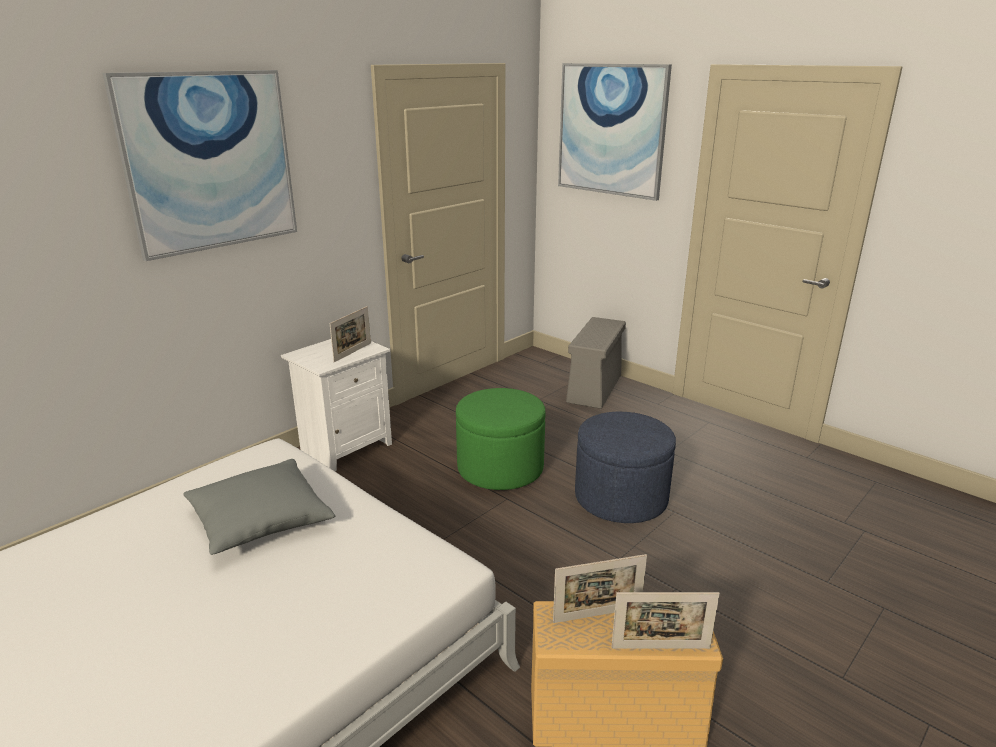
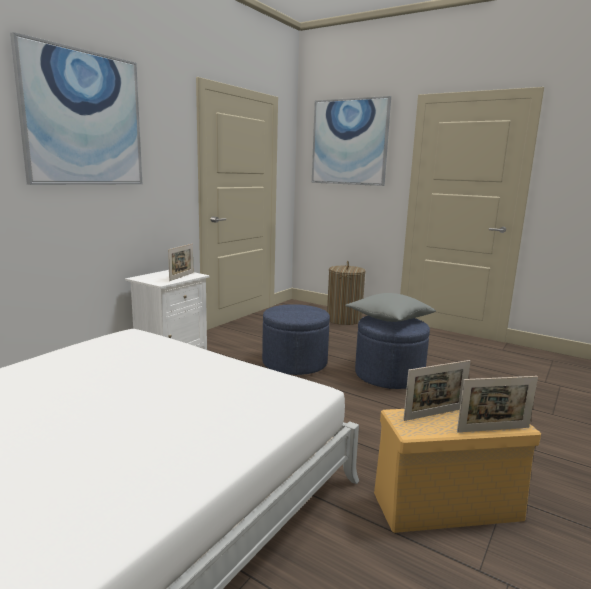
camera: 10 degrees left, 10 degrees down
(260, 521) = (137, 371): grey pillow -> grey pillow (389, 318)
(500, 468) = (294, 363): green ottoman -> blue ottoman
(594, 389) = (344, 319): grey storage box -> laundry basket

